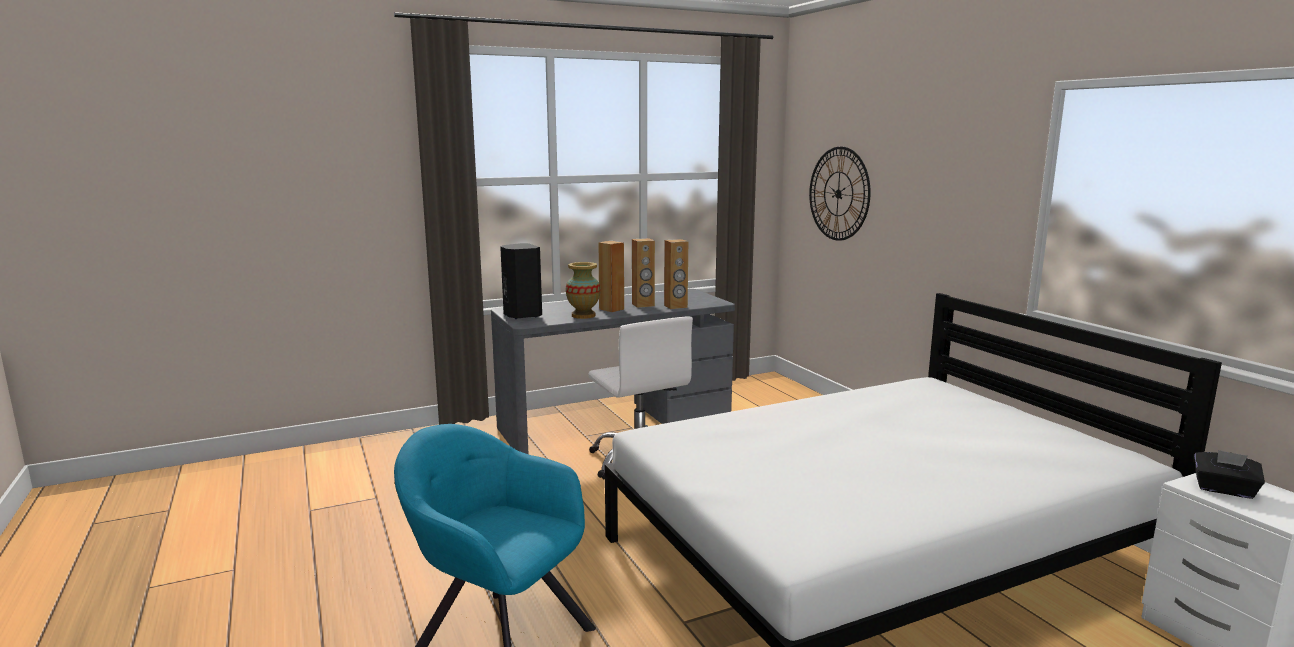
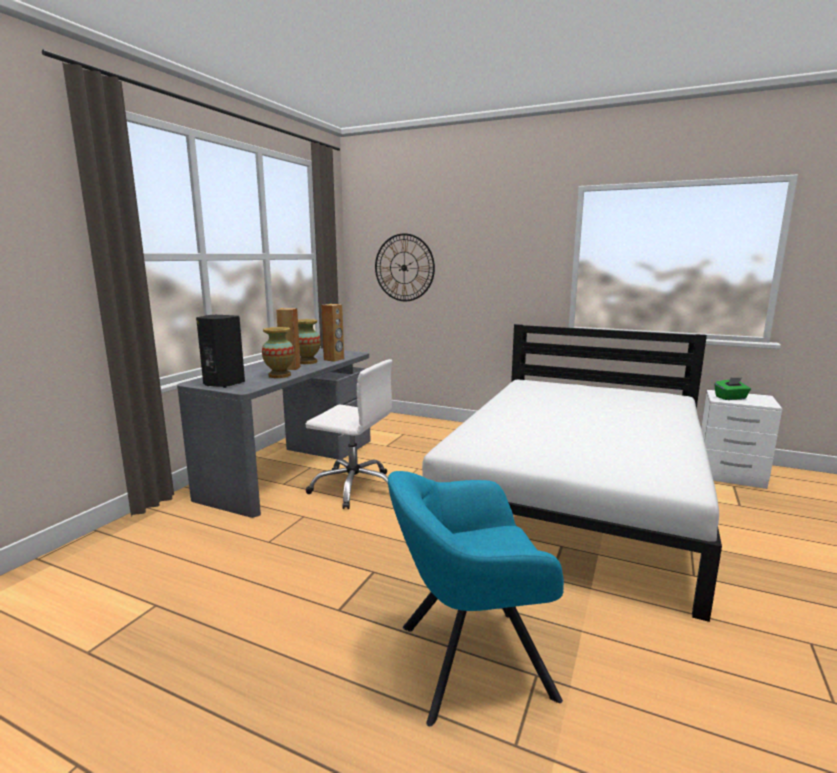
camera: 40 degrees left, 0 degrees up
(643, 305) = (307, 362): brown speaker -> vase
(1224, 490) = (730, 398): black tissue box -> green tissue box

